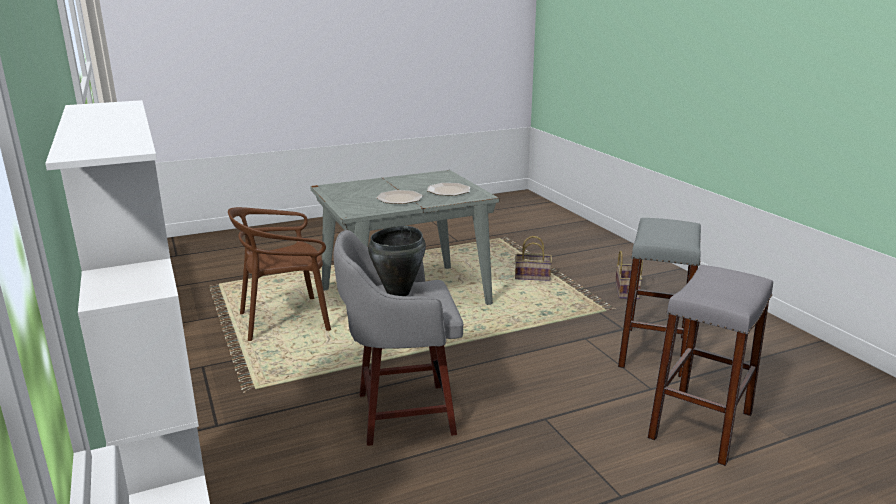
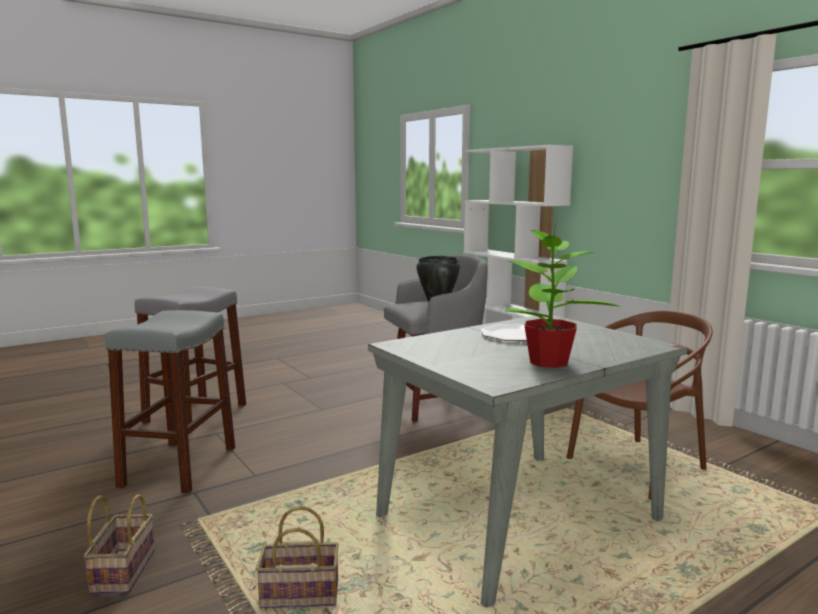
camera: 170 degrees right, 10 degrees down
(405, 181) = (549, 362): none -> potted plant
(448, 190) = (454, 349): plate -> none

